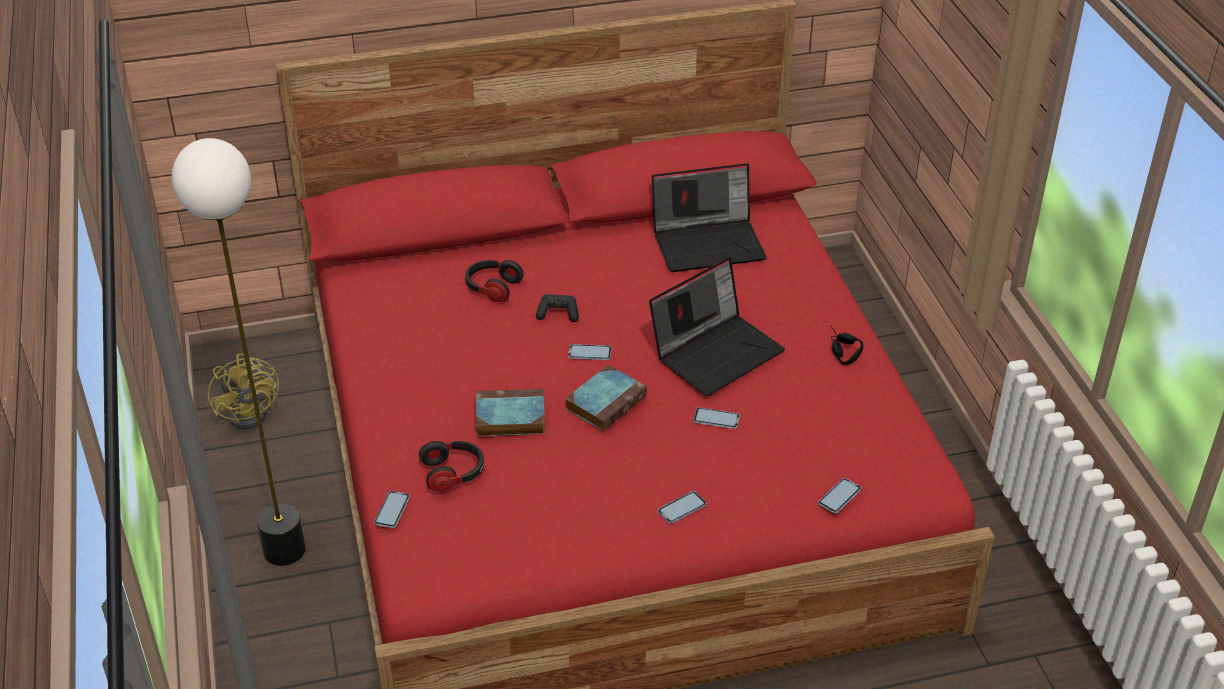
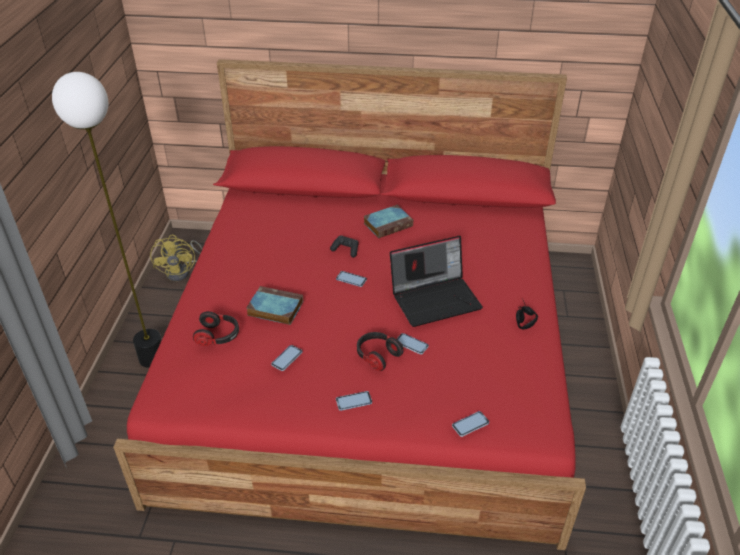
camera: 20 degrees right, 0 degrees up
(392, 510) = (168, 350): phone -> phone (287, 358)
(492, 288) = (315, 225): headphones -> headphones (377, 356)
(606, 401) = (343, 313): book -> book (388, 224)
(709, 243) = (468, 227): laptop -> none

